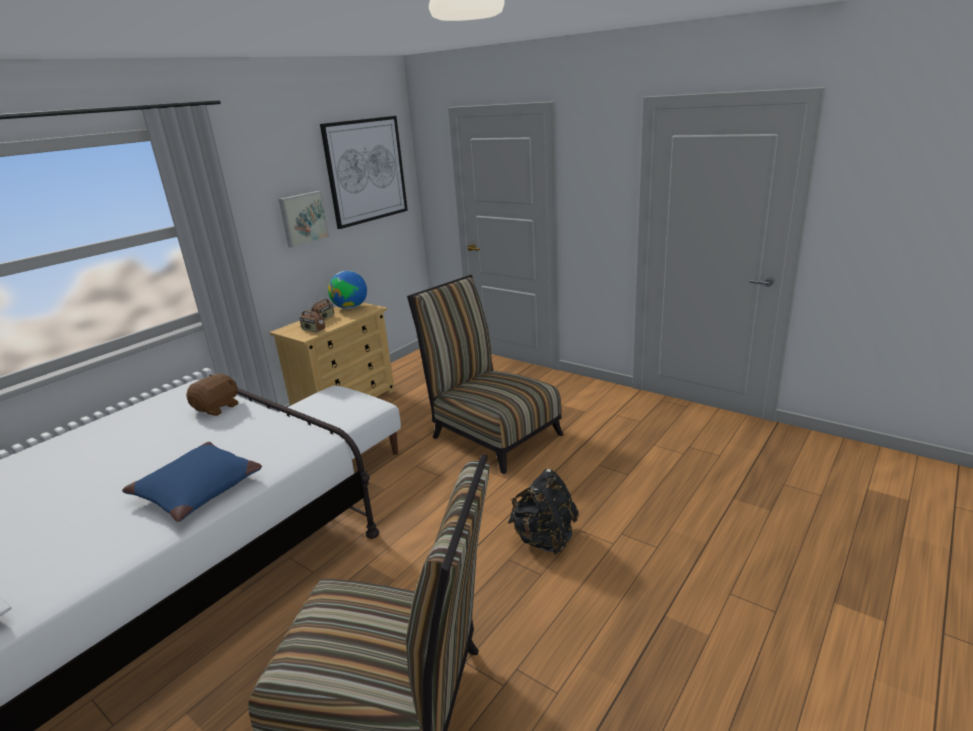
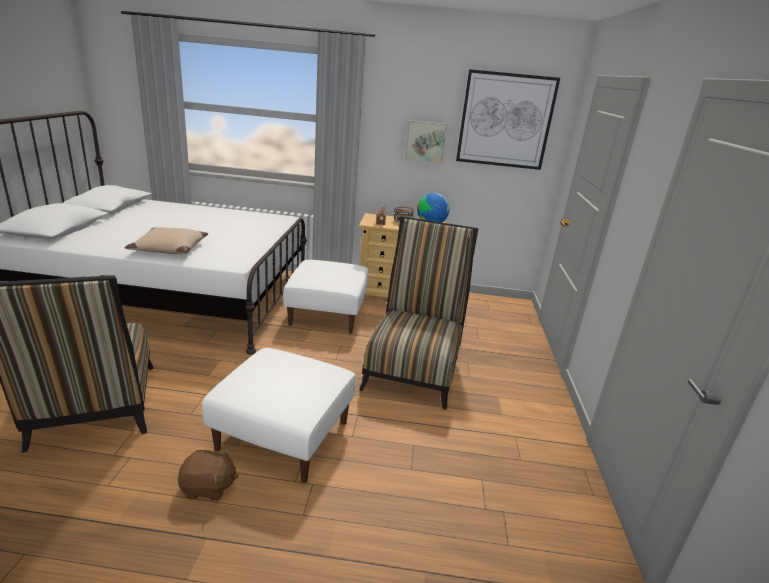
camera: 55 degrees right, 0 degrees up
(198, 490) = (169, 249): blue pillow -> beige pillow
(218, 408) = (263, 230): brown plush toy -> brown plush toy (208, 487)
(544, 539) = (282, 435): black backpack -> white ottoman

